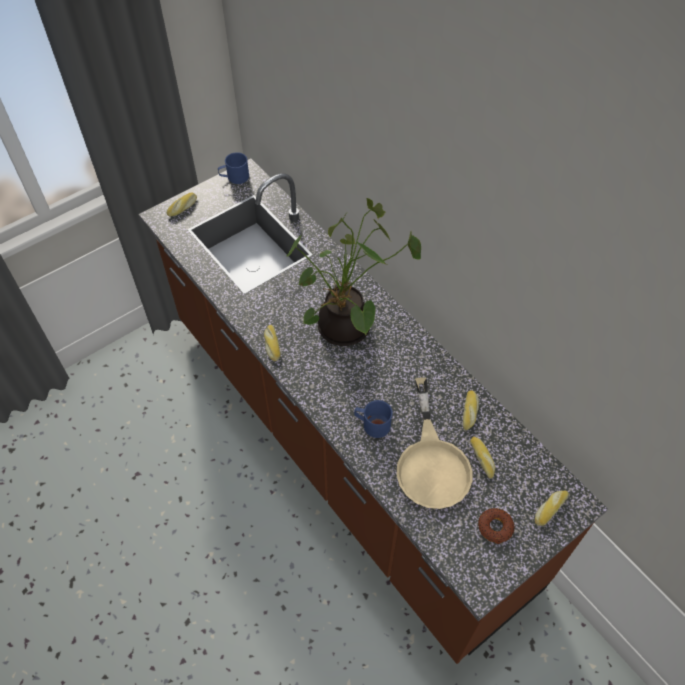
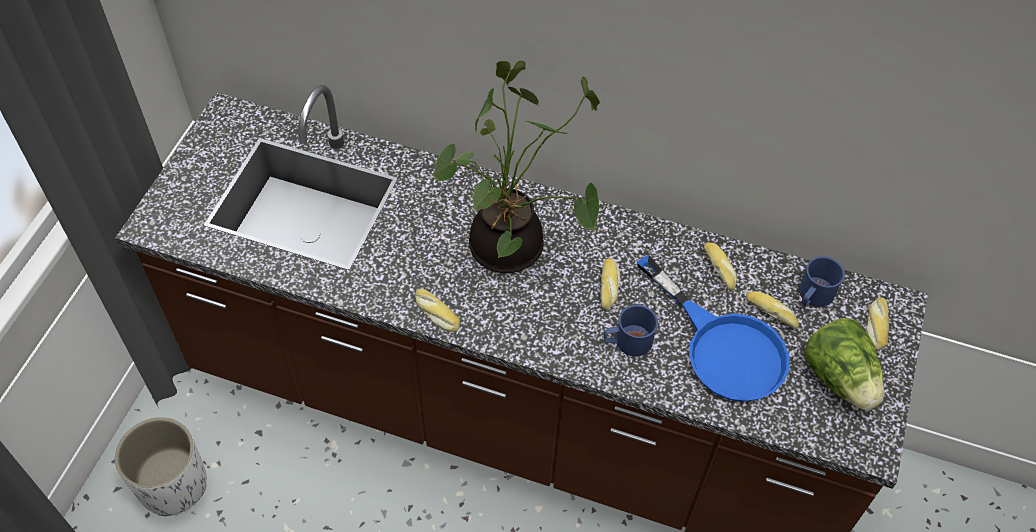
camera: 35 degrees left, 0 degrees up
(133, 379) = (173, 485): none -> white planter
(183, 207) = (174, 199): bread -> bread (609, 287)
(234, 177) = (214, 127): blue mug -> blue mug (813, 296)
(431, 462) = (723, 346): beige frying pan -> blue frying pan
(495, 527) = (839, 378): donut -> lettuce

